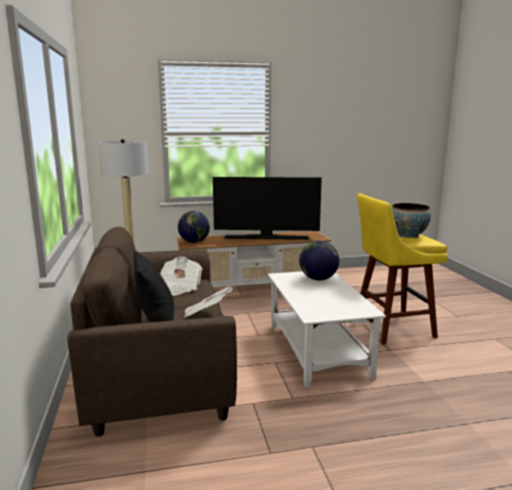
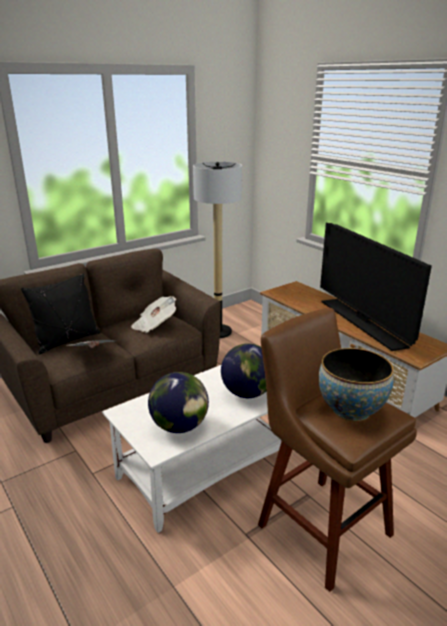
camera: 65 degrees right, 10 degrees up
(194, 242) = (289, 292): globe -> globe (179, 426)
(390, 328) = (320, 526): yellow stool -> brown stool

